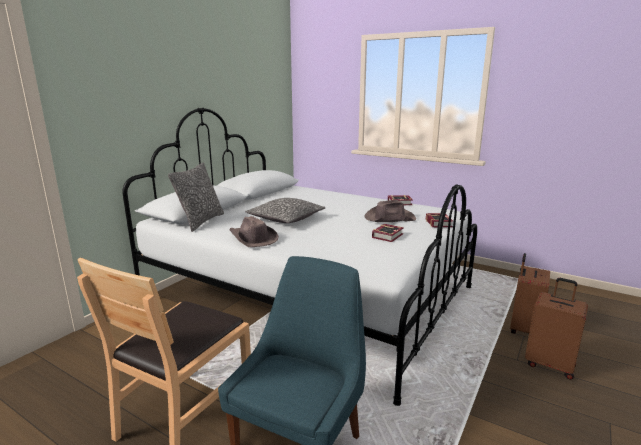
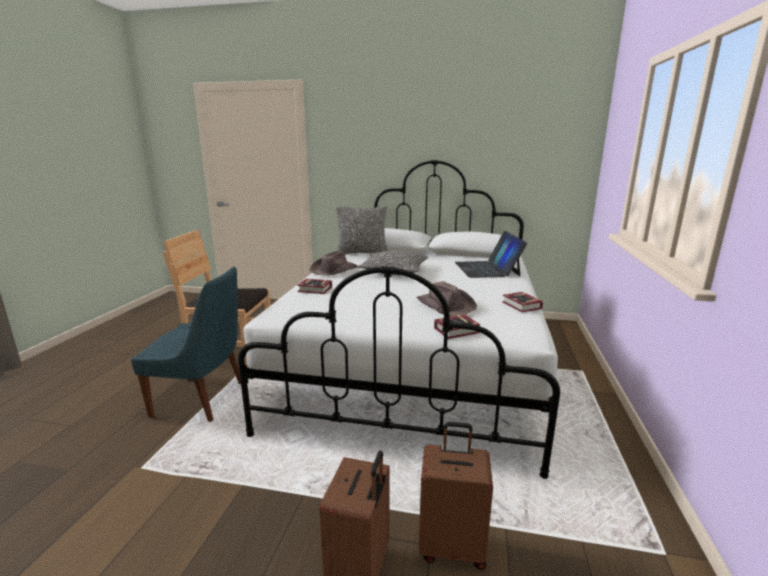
camera: 70 degrees right, 0 degrees up
(313, 195) = (487, 269): none -> laptop
(389, 235) = (381, 310): book -> book (316, 290)

